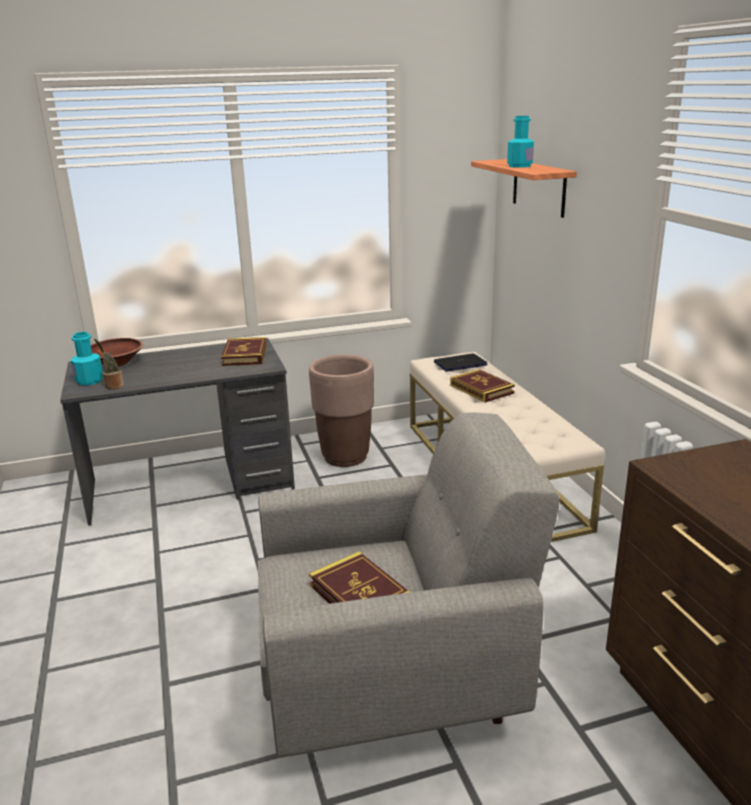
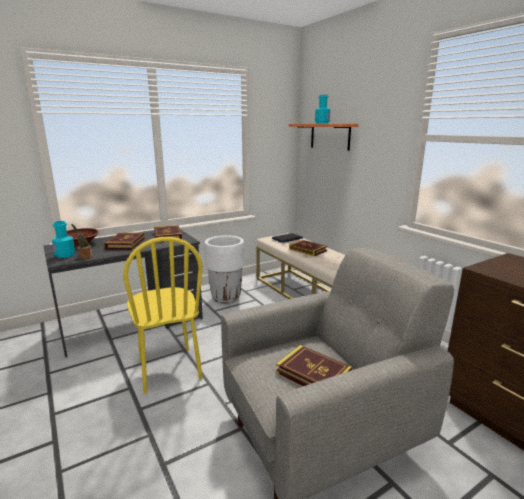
camera: 15 degrees left, 5 degrees down
(178, 366) = (126, 243): none -> book
(218, 561) = (169, 369): none -> yellow chair
(345, 457) = (226, 298): brown planter -> white planter

